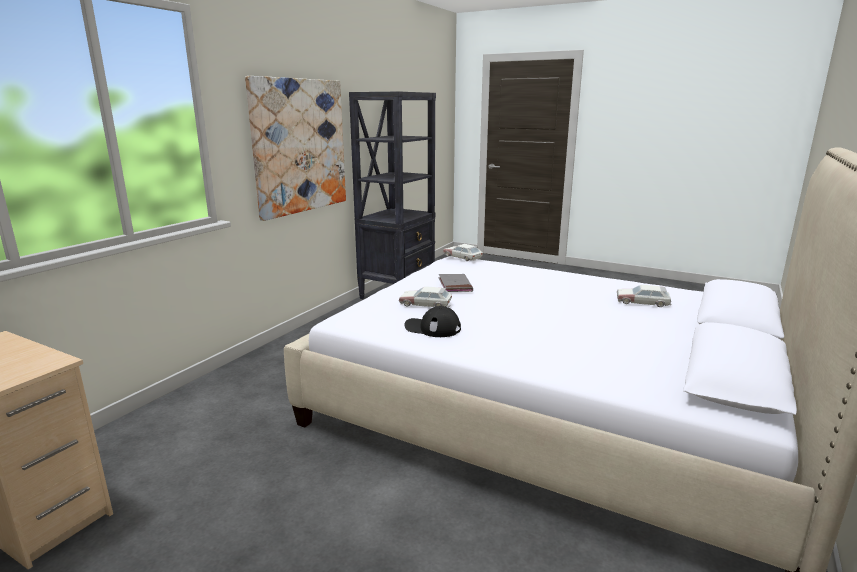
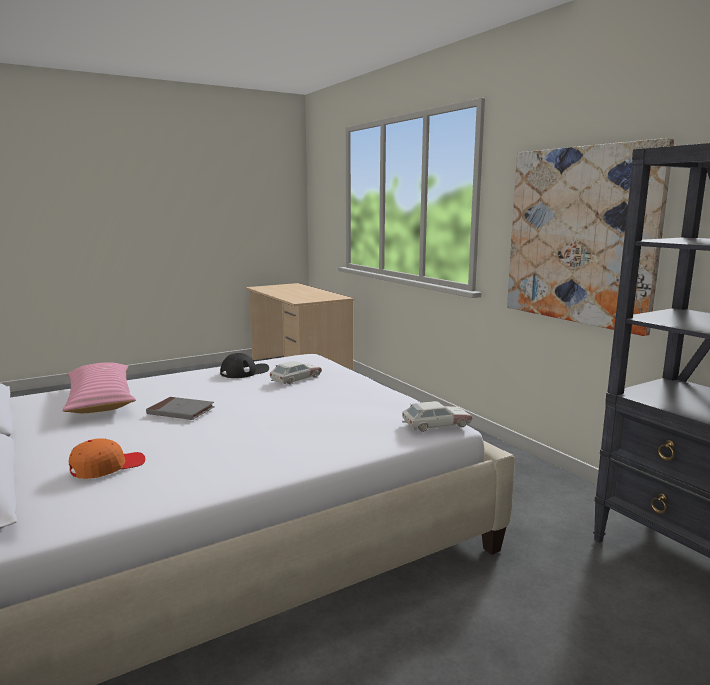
camera: 120 degrees right, 5 degrees down
(455, 285) = (326, 396): grey book -> grey book (181, 411)
(594, 355) = (100, 400): none -> pink pillow
(643, 302) = (107, 467): toy car -> orange cap

